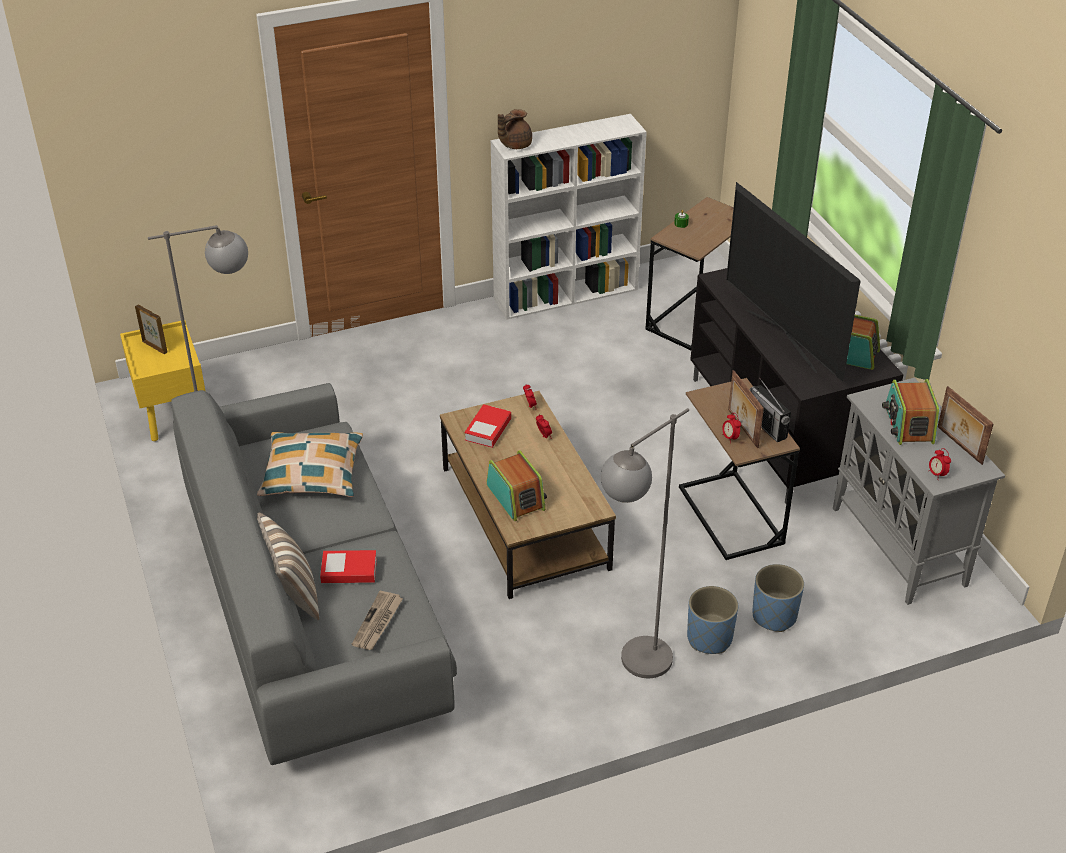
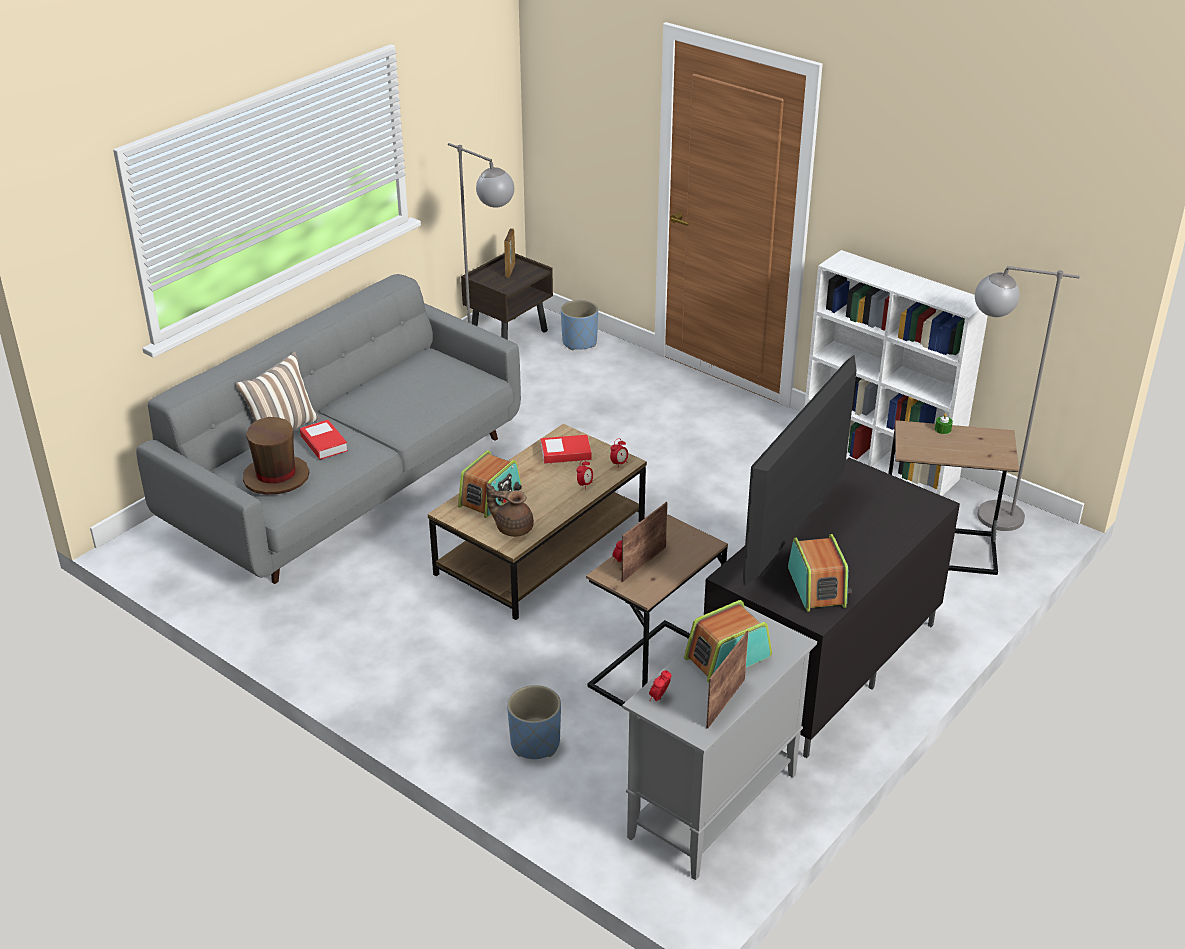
camera: 60 degrees right, 5 degrees down
(171, 413) = (509, 336): yellow nightstand -> brown nightstand
(312, 473) = (423, 388): pillow -> none
(377, 623) = (276, 477): newspaper -> brown hat
(514, 145) = (848, 262): brown teapot -> brown teapot (513, 528)
(634, 668) = (400, 675): grey floor lamp -> grey floor lamp (983, 514)
(709, 638) = (472, 709): blue planter -> blue planter (579, 342)
(767, 426) = (661, 578): radio -> none

